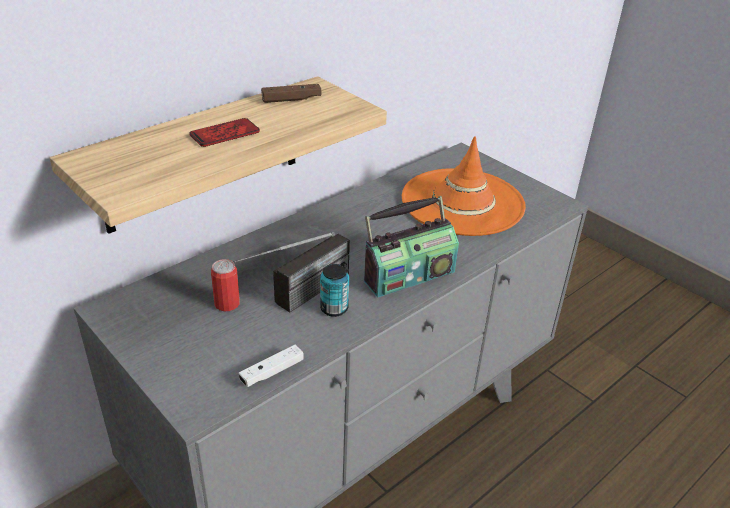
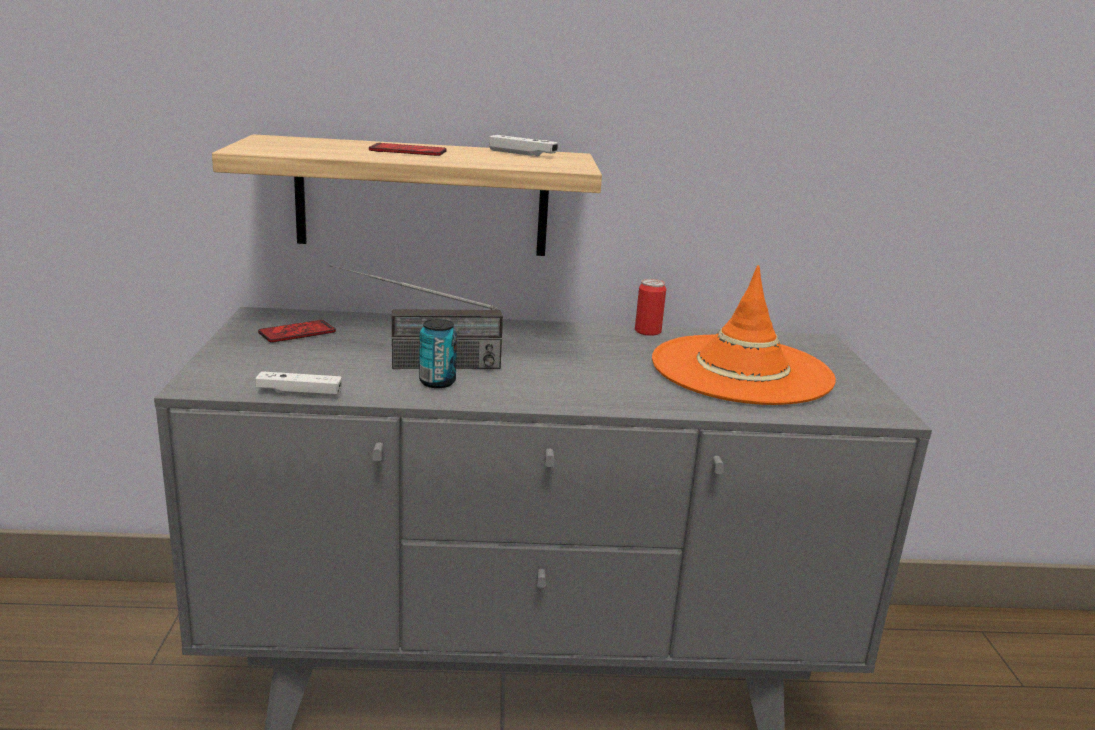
camera: 40 degrees right, 15 degrees down
(169, 313) = (297, 333): none -> phone
(227, 304) = (352, 345): can -> can (647, 331)
(291, 99) = (522, 154): brown game controller -> white game controller
(408, 275) = (561, 391): radio -> none

